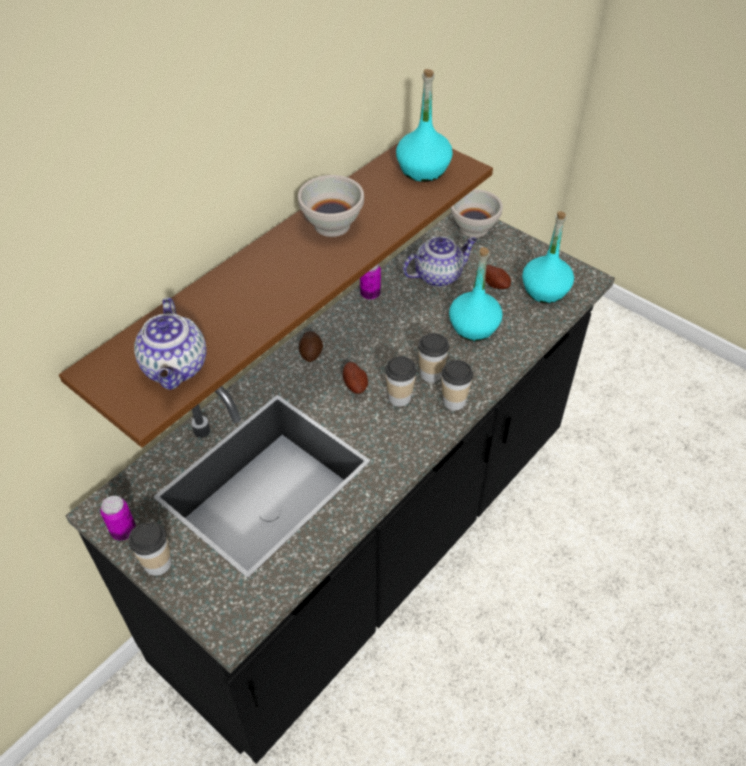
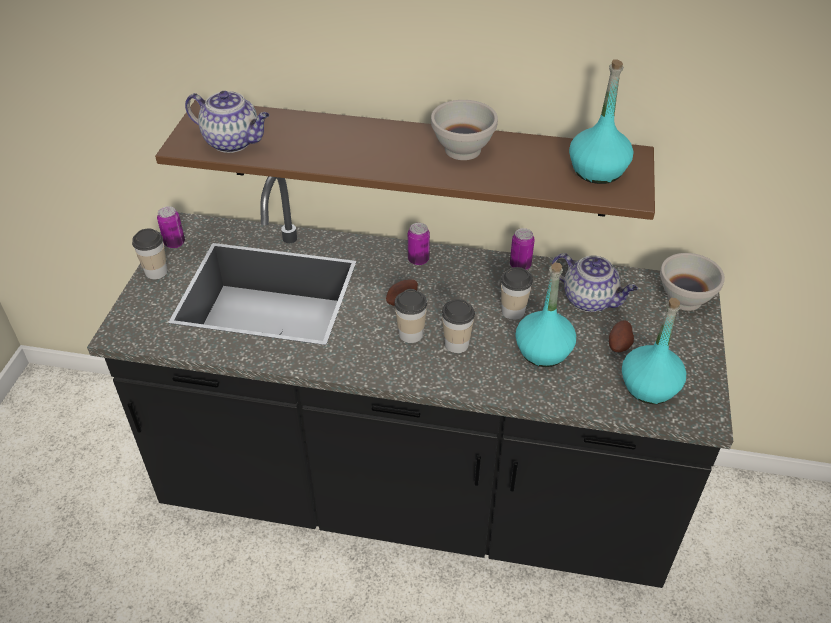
camera: 60 degrees right, 5 degrees down
(176, 368) = (233, 142): teapot -> teapot turned 120 degrees counterclockwise
(311, 352) = (418, 260): potato -> can
(454, 401) = (435, 372): cup -> cup (513, 311)

